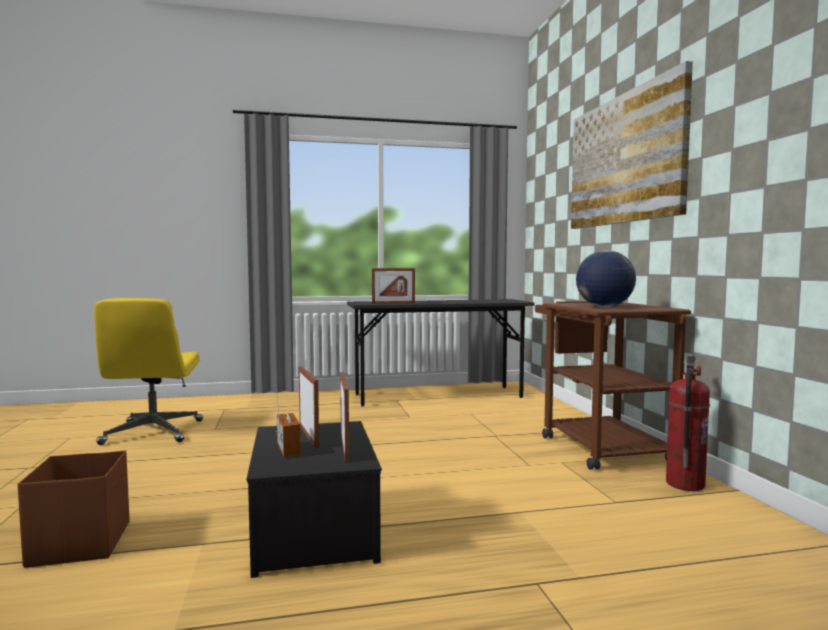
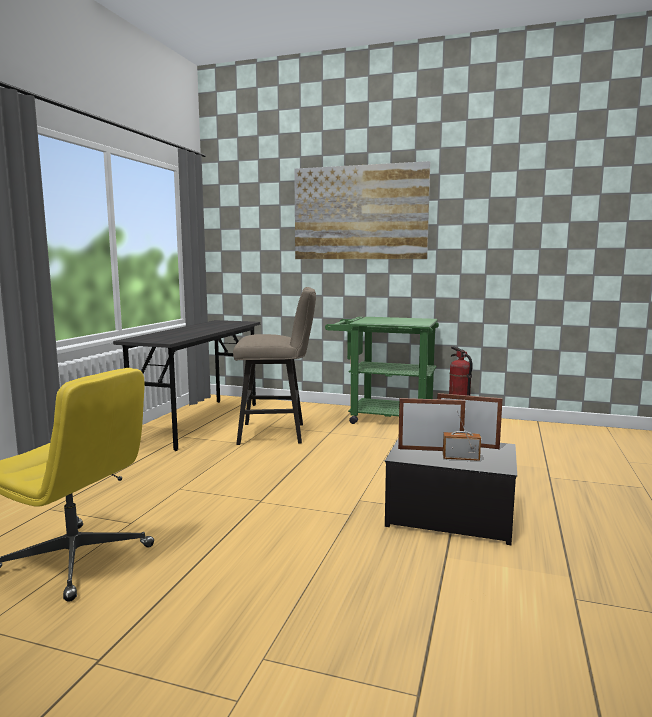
camera: 60 degrees left, 5 degrees up
(82, 543) = (407, 613): brown storage box -> none
(393, 303) = (185, 337): picture frame -> none
(455, 420) = (277, 433): none -> beige stool
(598, 445) = (383, 417): brown cart -> green cart
(604, 307) = (403, 322): globe -> none

